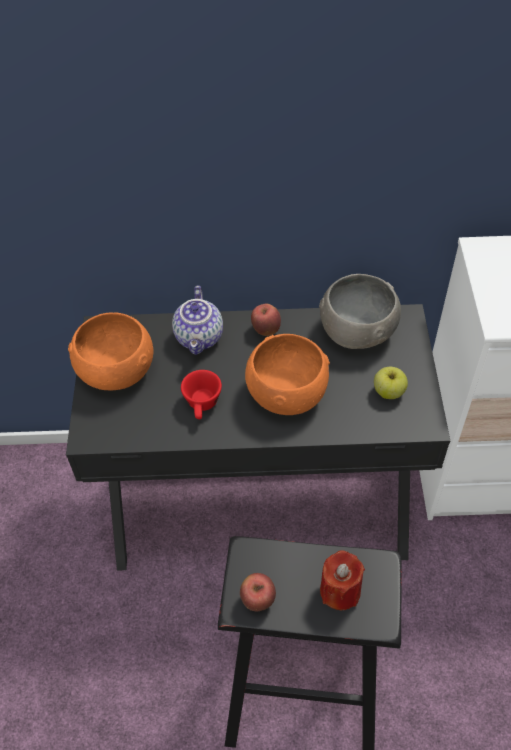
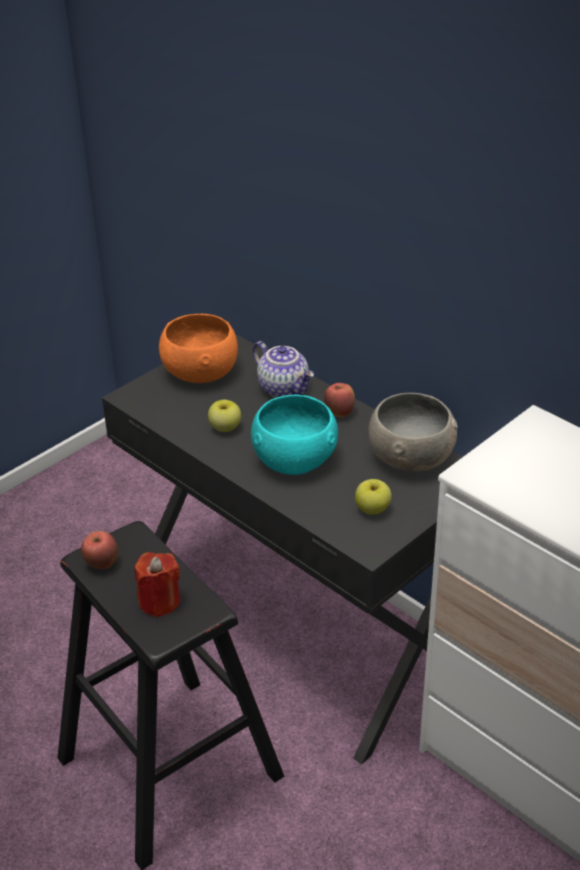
camera: 45 degrees right, 15 degrees down
(200, 338) = (284, 388): teapot -> teapot turned 90 degrees counterclockwise
(203, 405) = (225, 428): red cup -> apple
(286, 393) = (293, 459): orange bowl -> turquoise bowl

